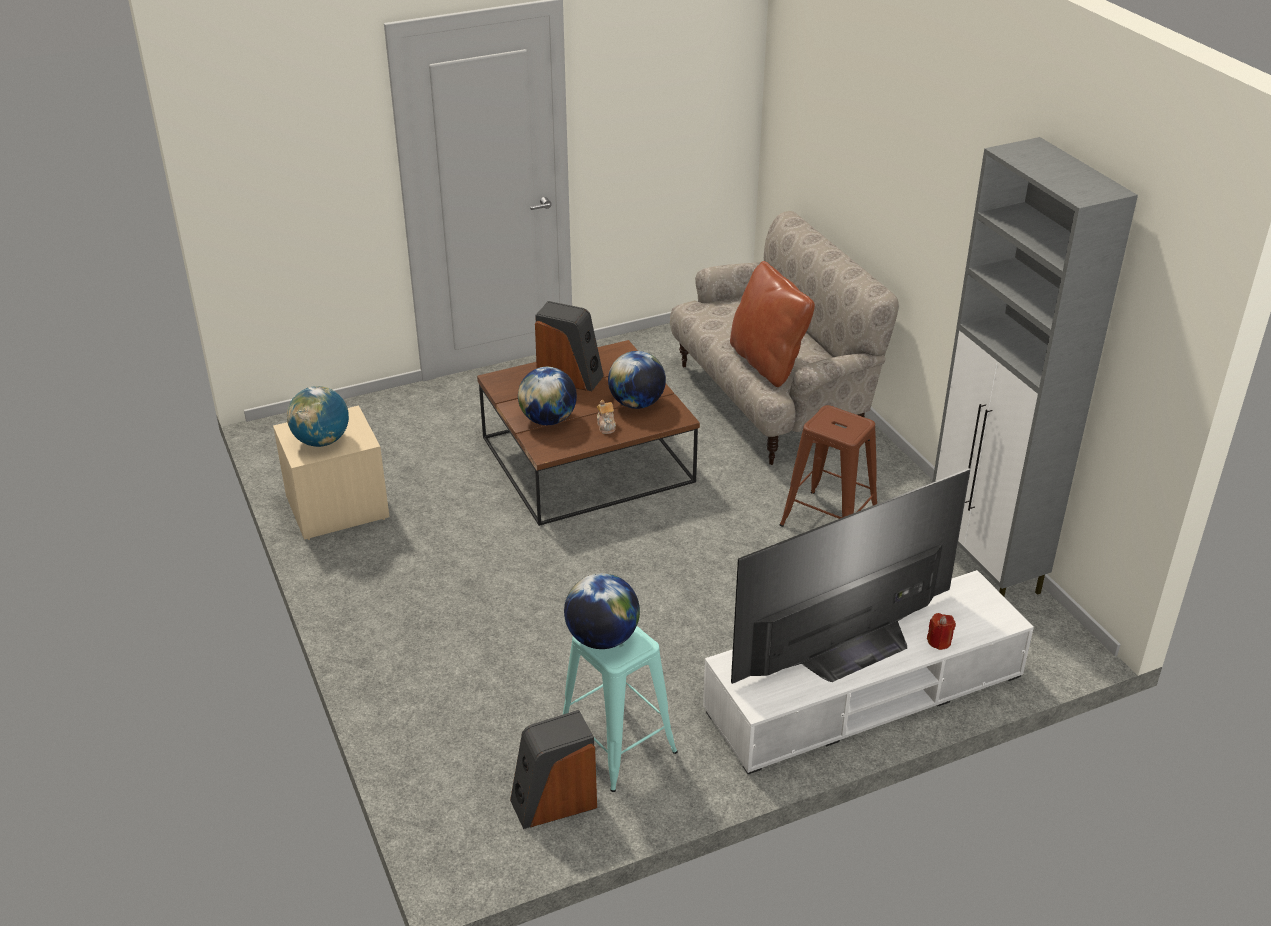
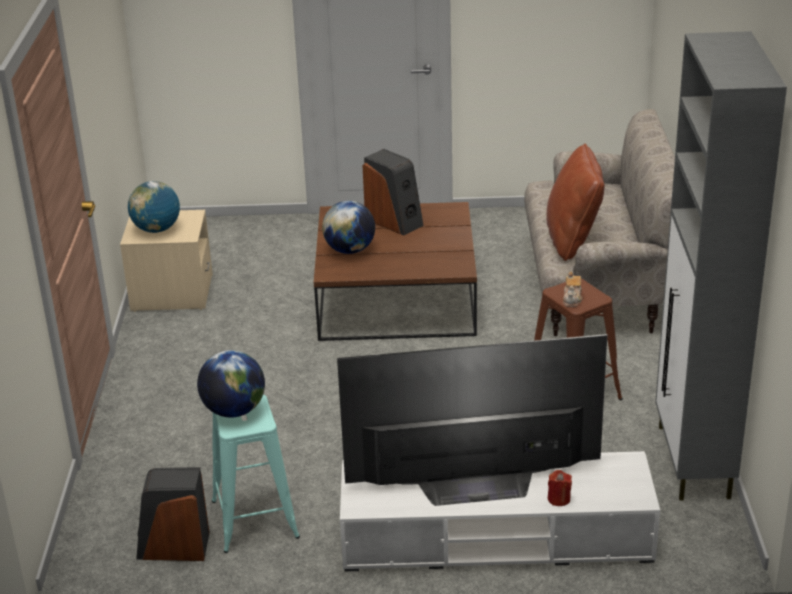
camera: 25 degrees right, 5 degrees down
(606, 426) = (394, 264): teapot -> teapot (572, 299)
(636, 403) = (434, 252): globe -> none

